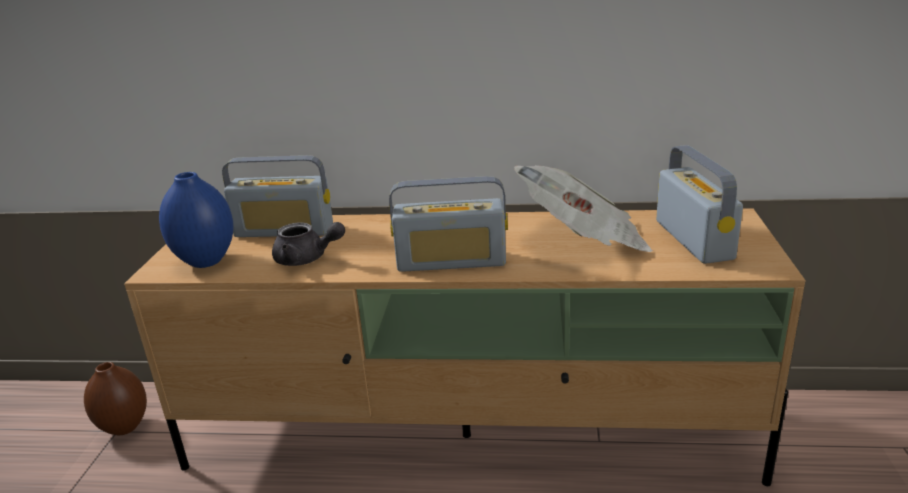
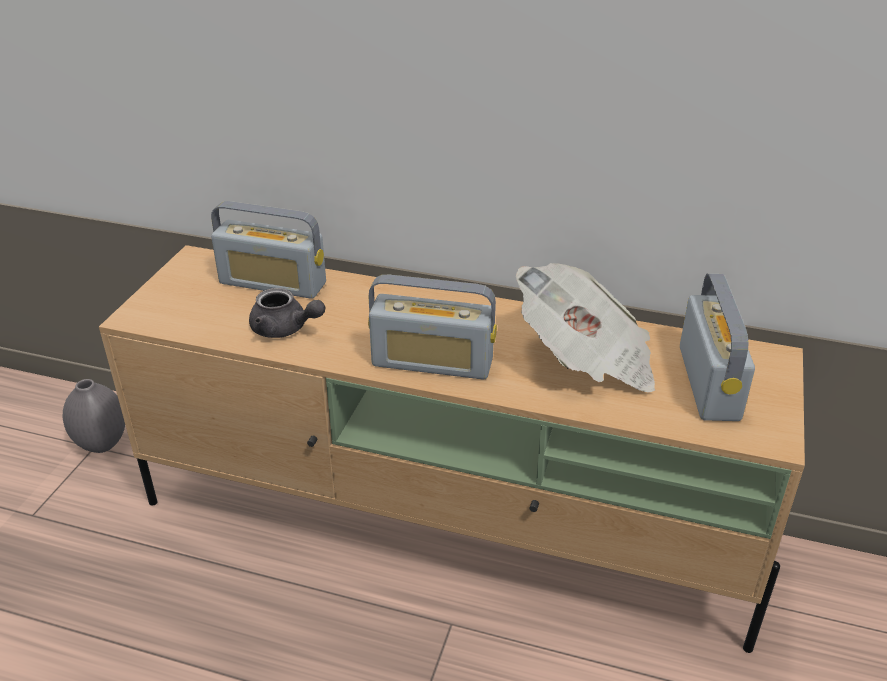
camera: 10 degrees right, 10 degrees up
(125, 427) = (103, 444): brown vase -> grey vase
(205, 261) = (183, 312): blue vase -> none

